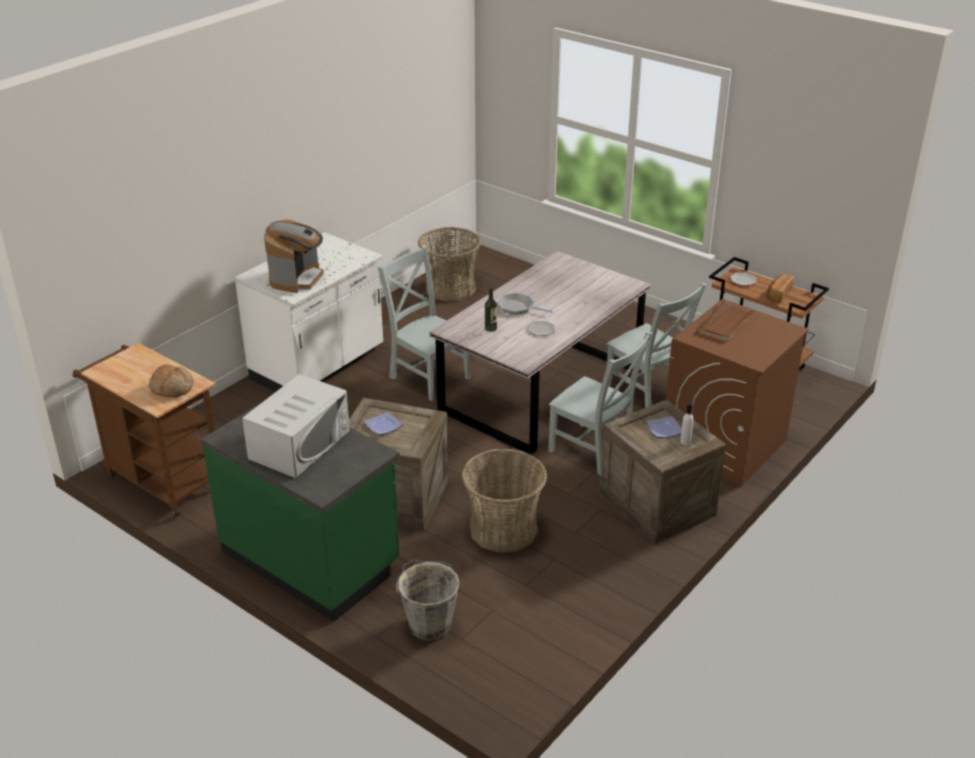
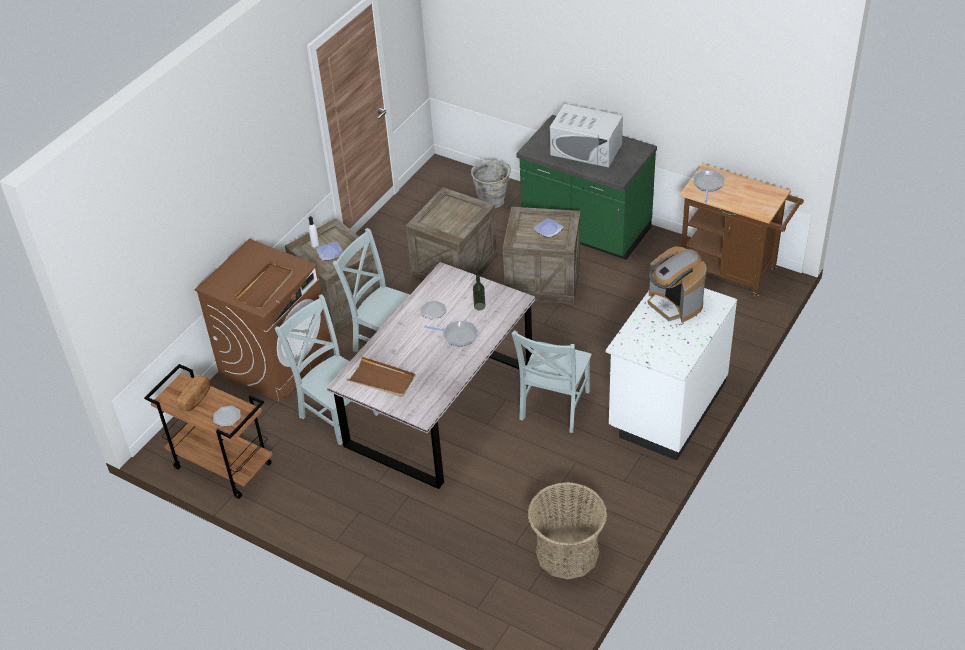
camera: 175 degrees right, 10 degrees up
(172, 388) = (708, 185): bread -> frying pan
(297, 279) = (674, 304): coffee machine -> coffee machine turned 45 degrees counterclockwise
(300, 444) = (586, 149): white microwave -> white microwave turned 90 degrees counterclockwise
(427, 376) = (553, 407): grey chair -> grey chair turned 75 degrees clockwise
(503, 529) = (454, 266): basket -> crate
(596, 284) = (382, 379): none -> brown tray

